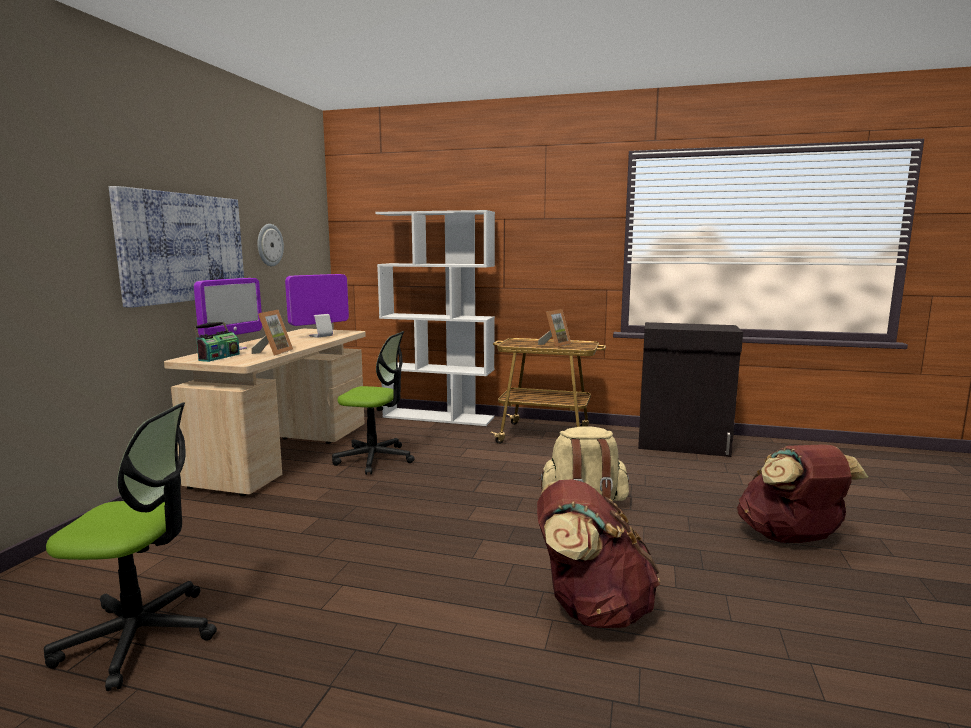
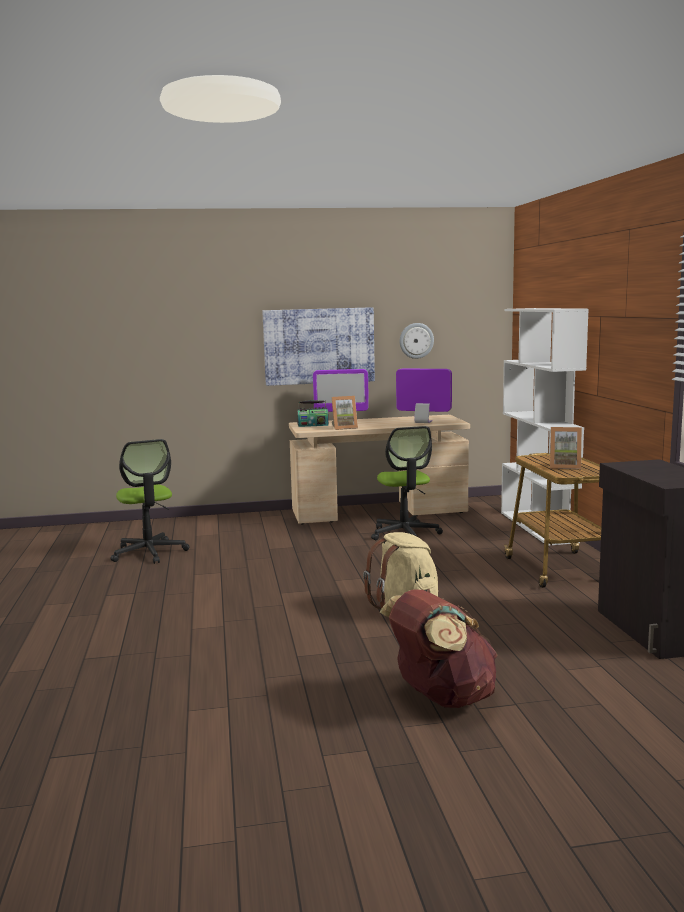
camera: 65 degrees right, 0 degrees up
(591, 609) = (244, 634): brown backpack -> none

